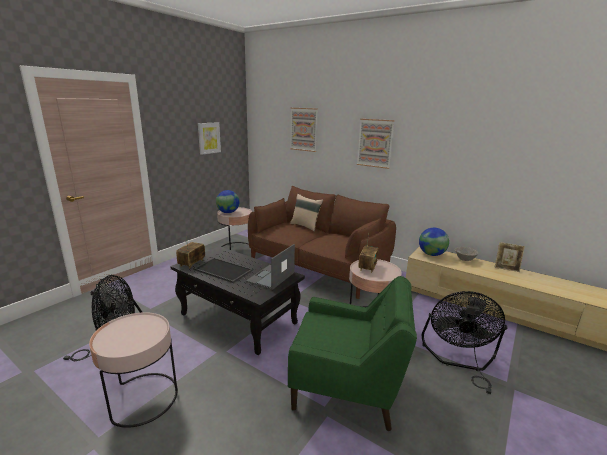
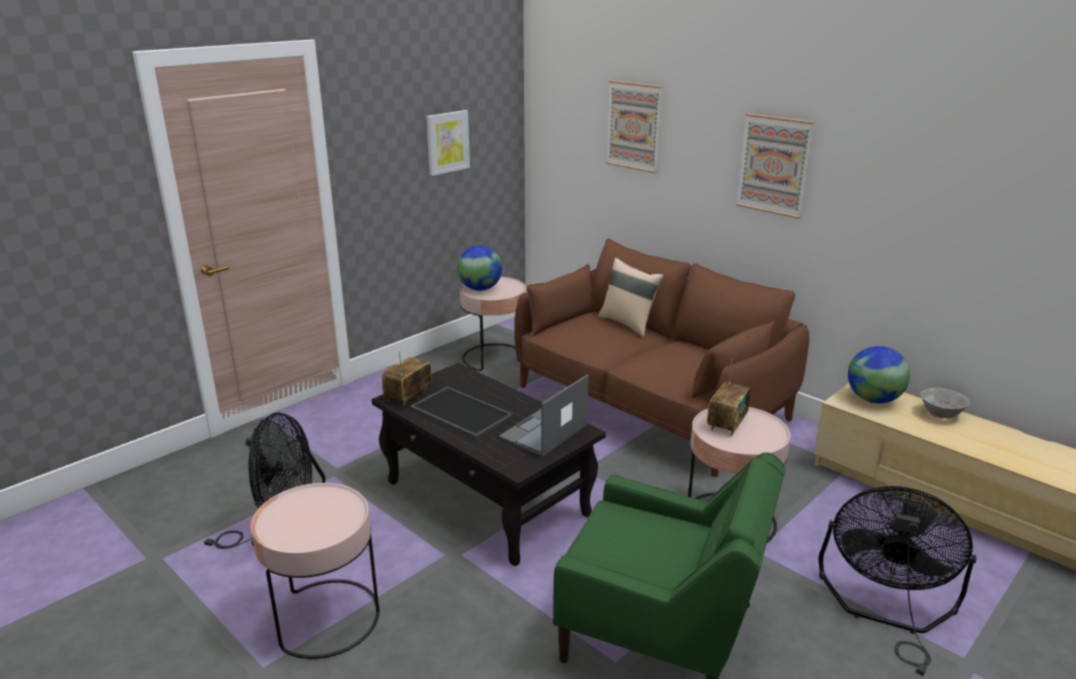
camera: 10 degrees right, 5 degrees up
(506, 268) = (1024, 439): picture frame -> none

